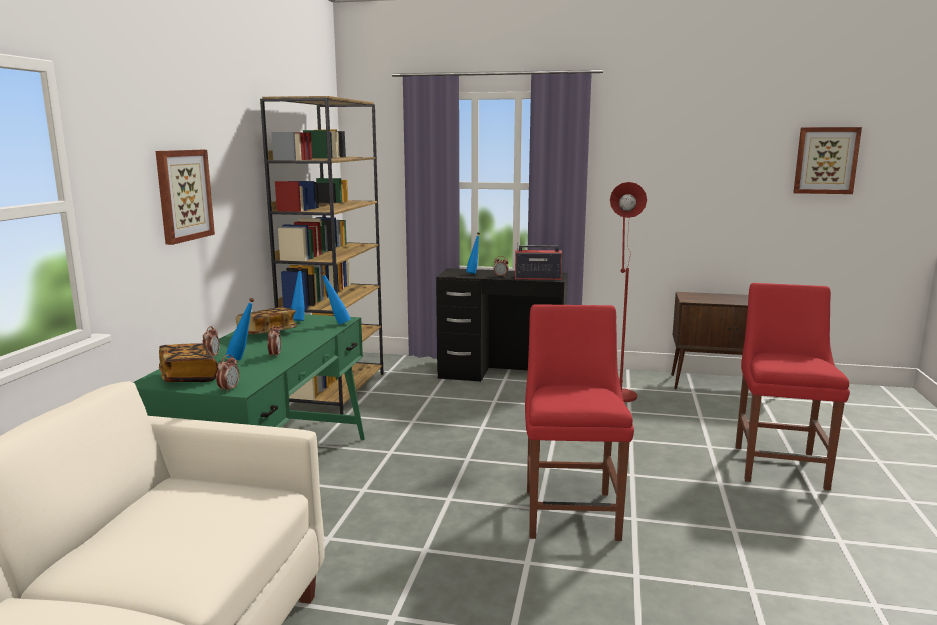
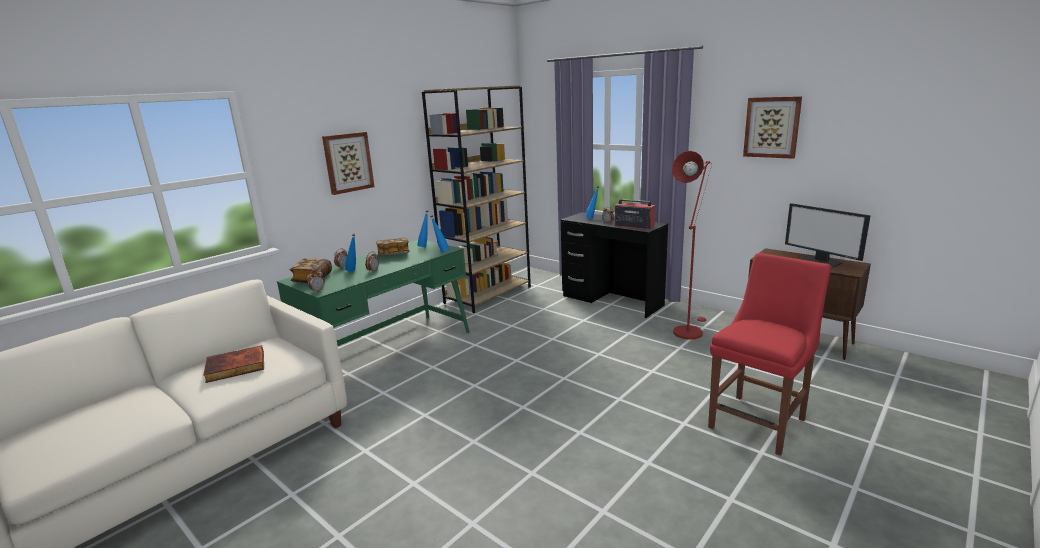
camera: 30 degrees right, 5 degrees up
(180, 528) = (235, 367): none -> book
(571, 511) = (542, 414): red chair -> none
(741, 298) = (821, 261): none -> monitor
(826, 160) = (932, 127): picture -> picture (772, 127)

